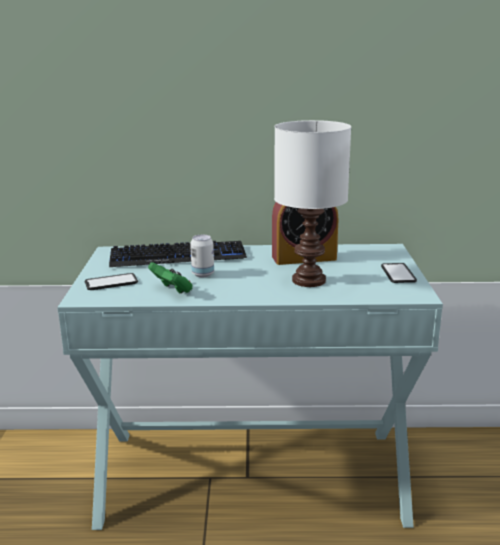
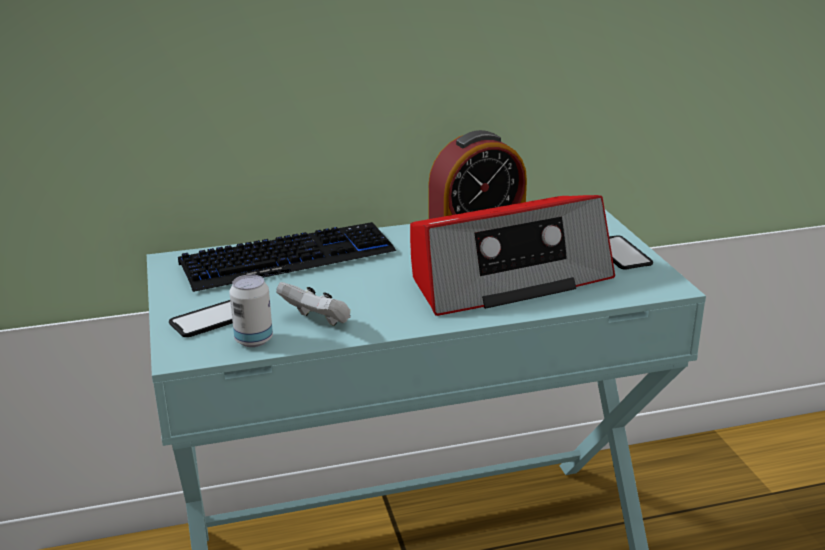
camera: 15 degrees left, 5 degrees up
(172, 290) = (317, 321): green game controller -> white game controller
(203, 274) = (346, 287): can -> can (254, 340)
(309, 280) = (507, 278): white table lamp -> radio

